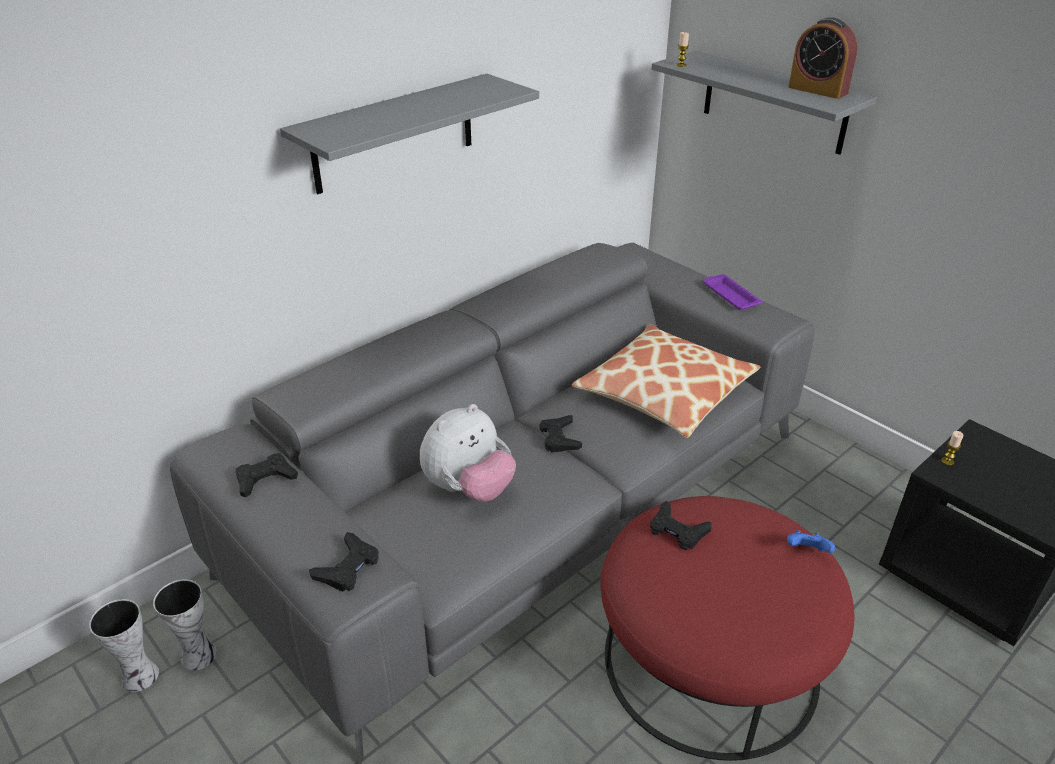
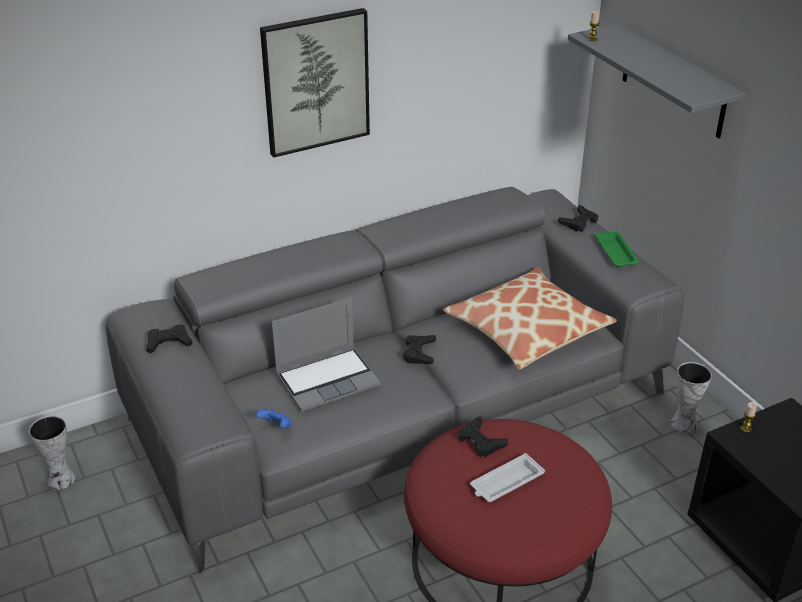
camera: 15 degrees right, 0 degrees up
(198, 654) = (106, 472): vase -> vase (683, 422)
(348, 567) = (206, 415): black game controller -> black game controller (579, 222)
(394, 133) = (315, 82): grey shelf -> picture
(469, 488) = (328, 379): plush toy -> laptop
(730, 295) = (615, 252): purple tray -> green tray
(730, 576) = (506, 483): none -> white tray
(807, 552) = (580, 477): blue game controller -> blue game controller (276, 427)
(818, 90) = (696, 80): alarm clock -> none

